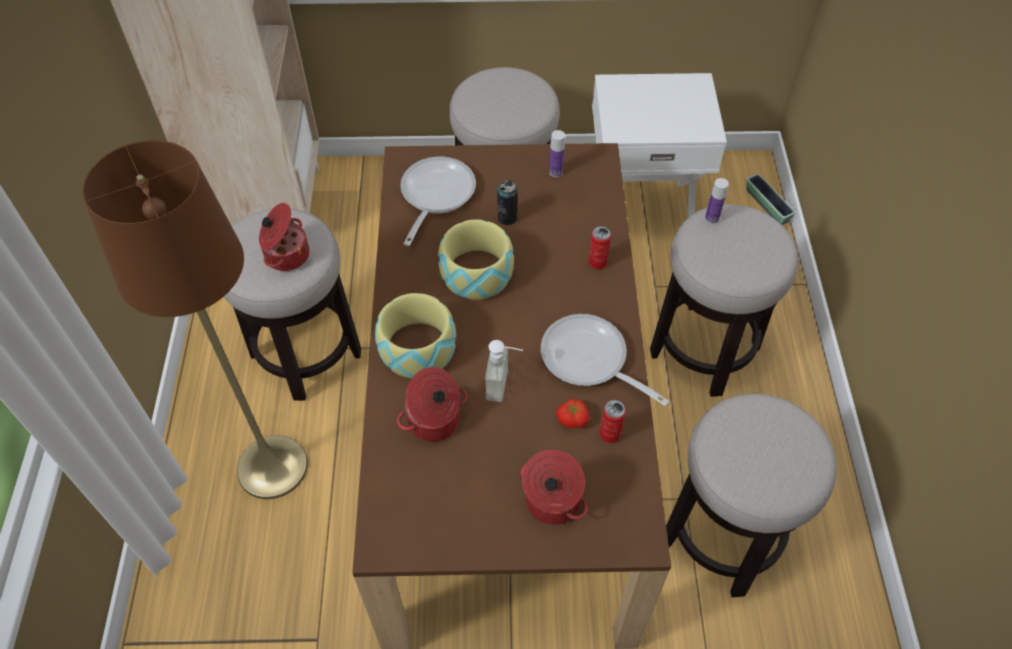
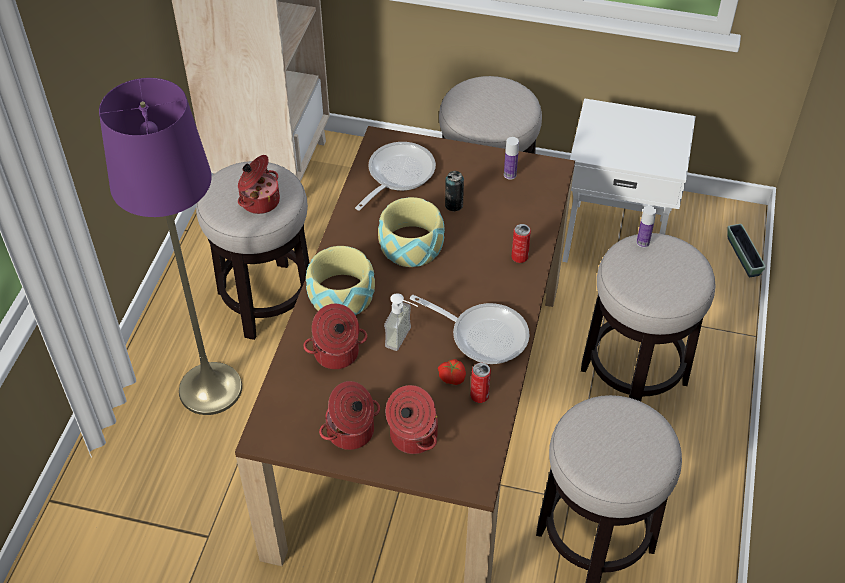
camera: 15 degrees right, 5 degrees down
(272, 466) = (210, 388): brown floor lamp -> purple floor lamp
(481, 514) = (351, 432): none -> cooking pot
(589, 360) = (483, 335): frying pan -> frying pan turned 150 degrees clockwise

